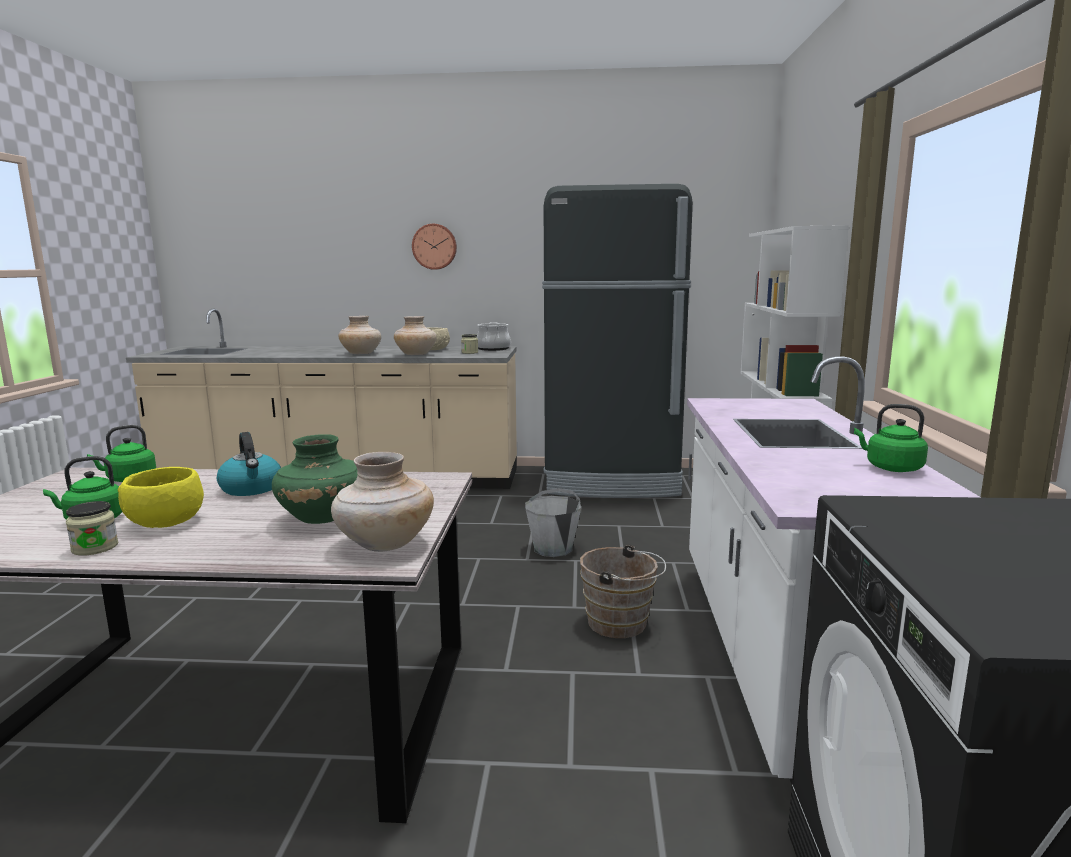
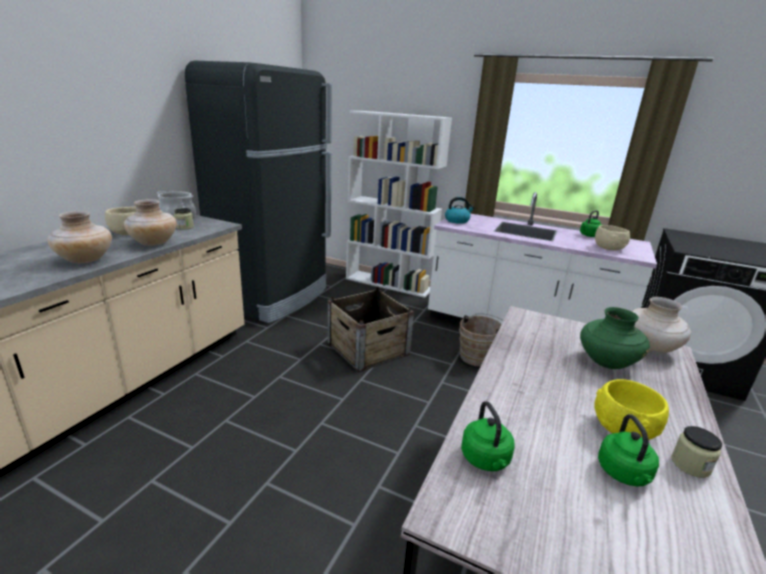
camera: 70 degrees left, 10 degrees up
(251, 488) = (534, 385): kettle -> kettle (457, 221)
(434, 246) = (73, 110): wall clock -> none
(553, 549) = (368, 348): grey bucket -> crate
(815, 481) = (609, 248): none -> beige bowl

